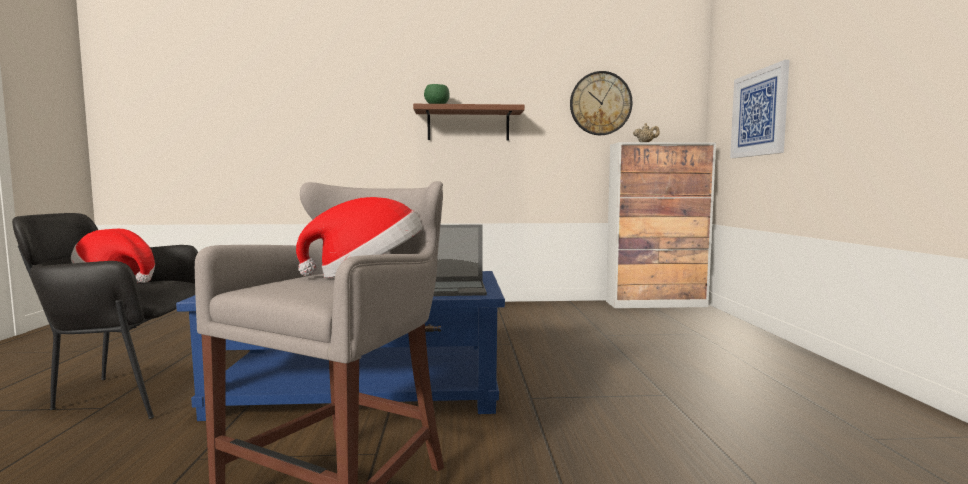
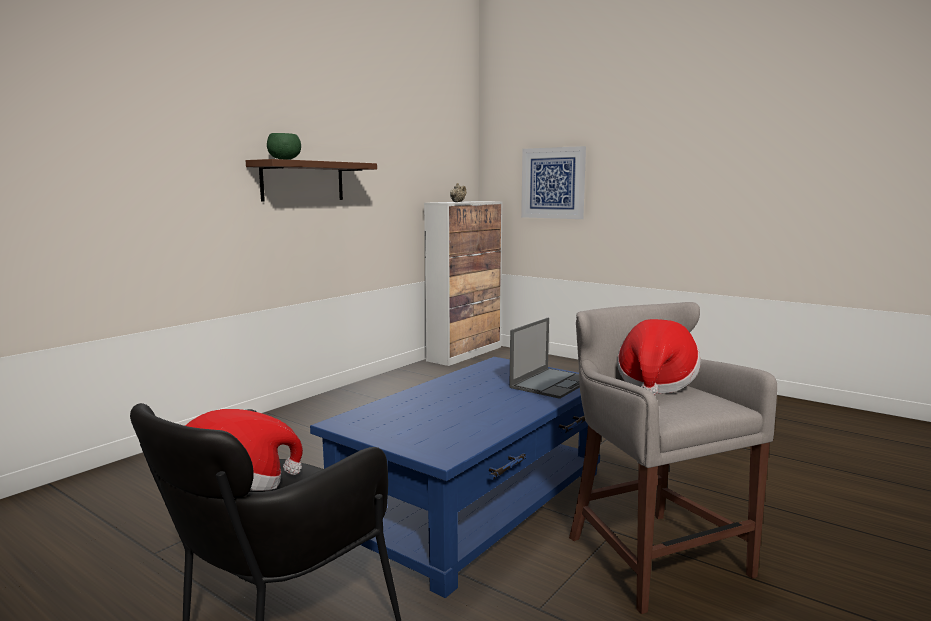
camera: 50 degrees left, 5 degrees up
(600, 103) = (413, 159): wall clock -> none

